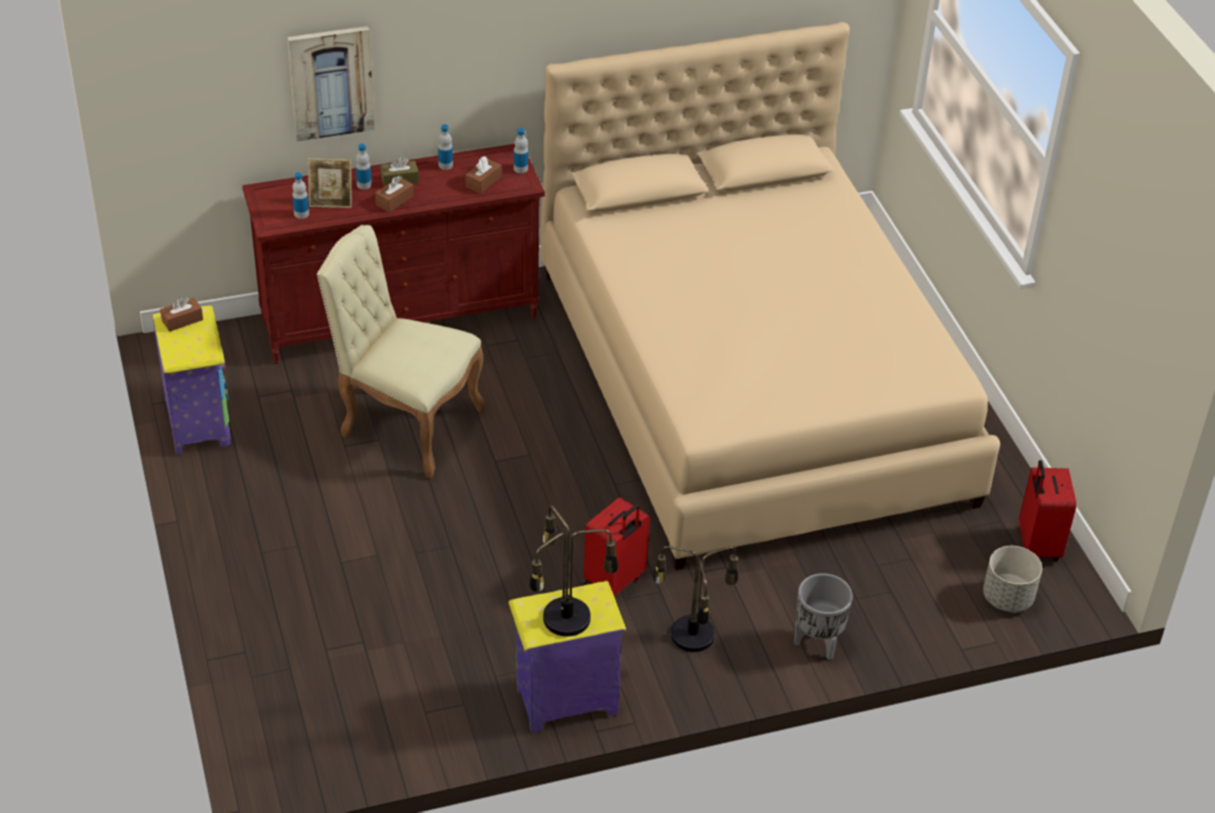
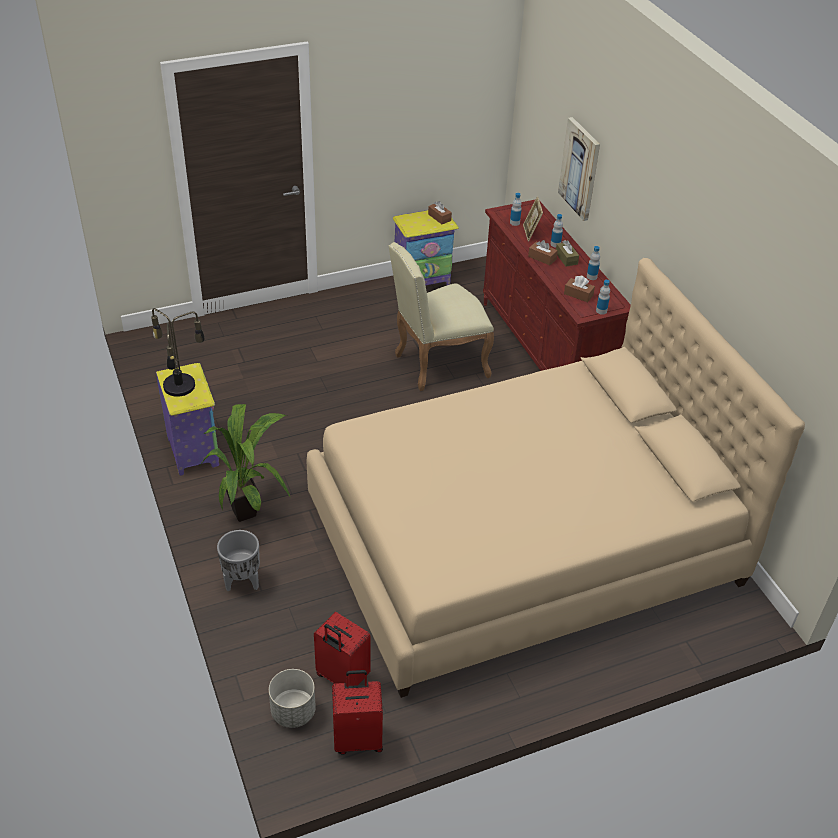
camera: 85 degrees right, 0 degrees up
(407, 425) = (438, 364): beige chair -> beige chair turned 135 degrees counterclockwise
(615, 582) = (299, 470): red suitcase -> red suitcase (341, 677)
(692, 636) = (249, 511): table lamp -> potted plant

